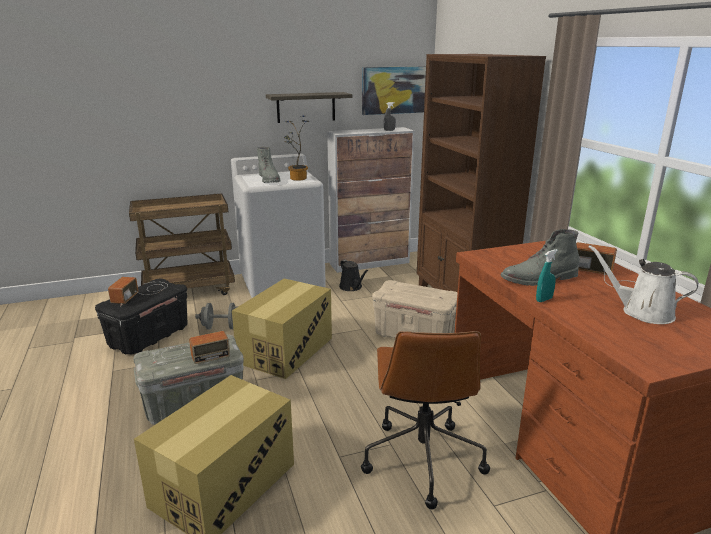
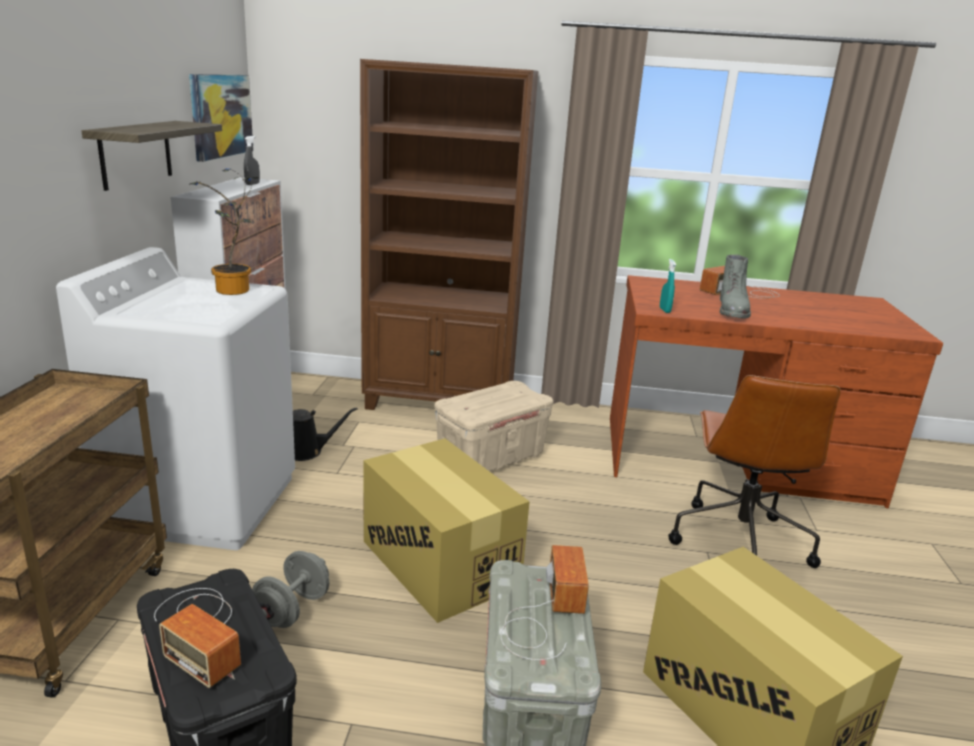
camera: 65 degrees left, 0 degrees up
(269, 179) = (196, 304): grey boot -> none
(422, 458) = (738, 541): brown office chair -> brown office chair turned 75 degrees clockwise
(544, 299) = (783, 322): turquoise spray bottle -> turquoise spray bottle (664, 310)
(642, 312) = (818, 307): white watering can -> none

